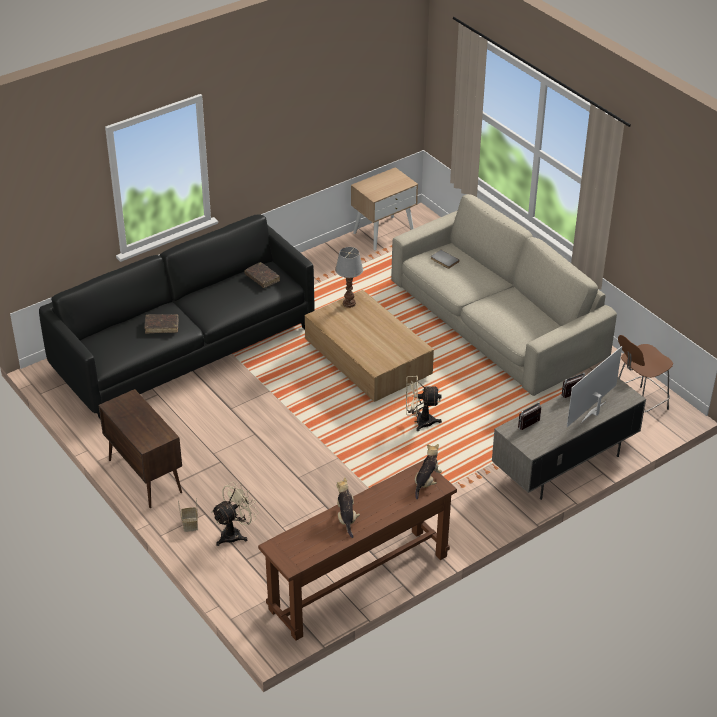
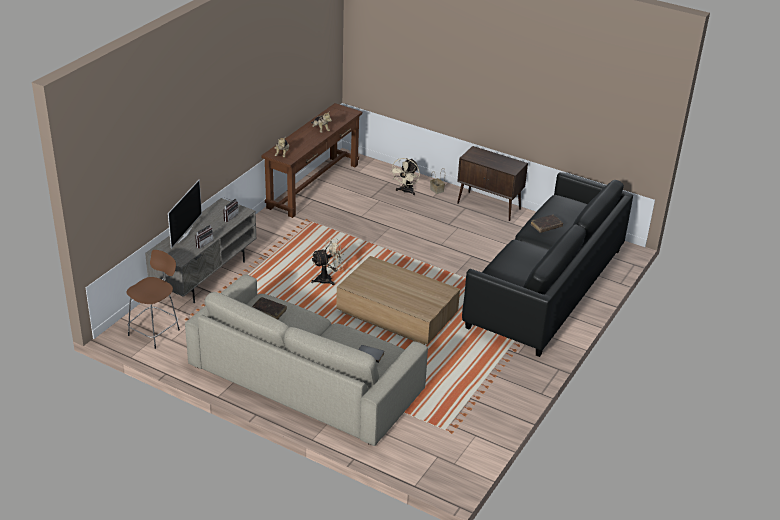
camera: 155 degrees right, 5 degrees down
(262, 278) = (508, 279): brown book -> brown book (269, 311)
(348, 303) = (431, 306): table lamp -> none
(384, 232) = (470, 447): beige nightstand -> none

